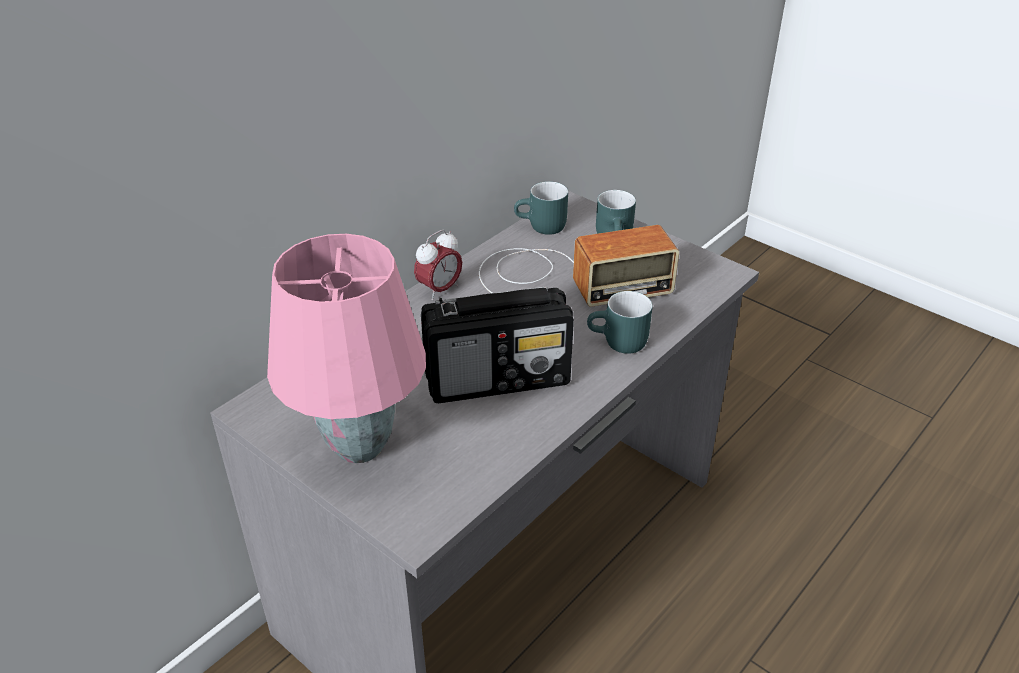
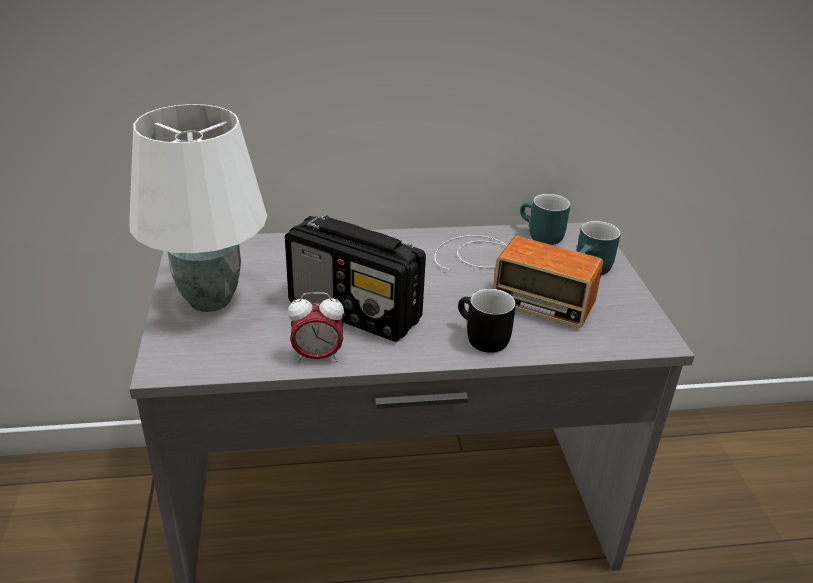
camera: 40 degrees right, 5 degrees down
(357, 446) = (209, 299): pink table lamp -> white table lamp
(439, 290) = (401, 239): alarm clock -> alarm clock (317, 356)
(618, 343) = (480, 339): turquoise mug -> black mug

